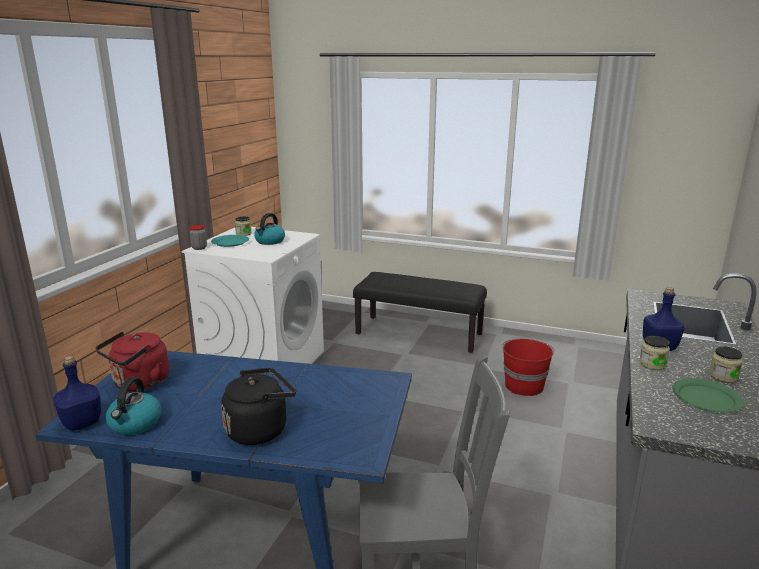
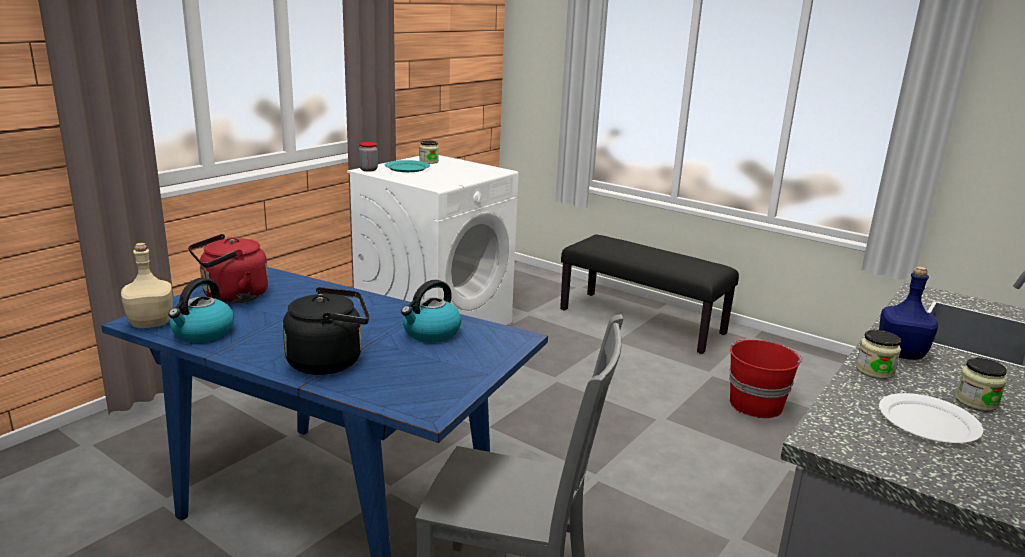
camera: 15 degrees right, 0 degrees up
(81, 423) = (150, 323): blue bottle -> beige bottle
(269, 241) = (453, 172): kettle -> kettle (431, 333)
(705, 398) = (927, 422): green plate -> white plate

